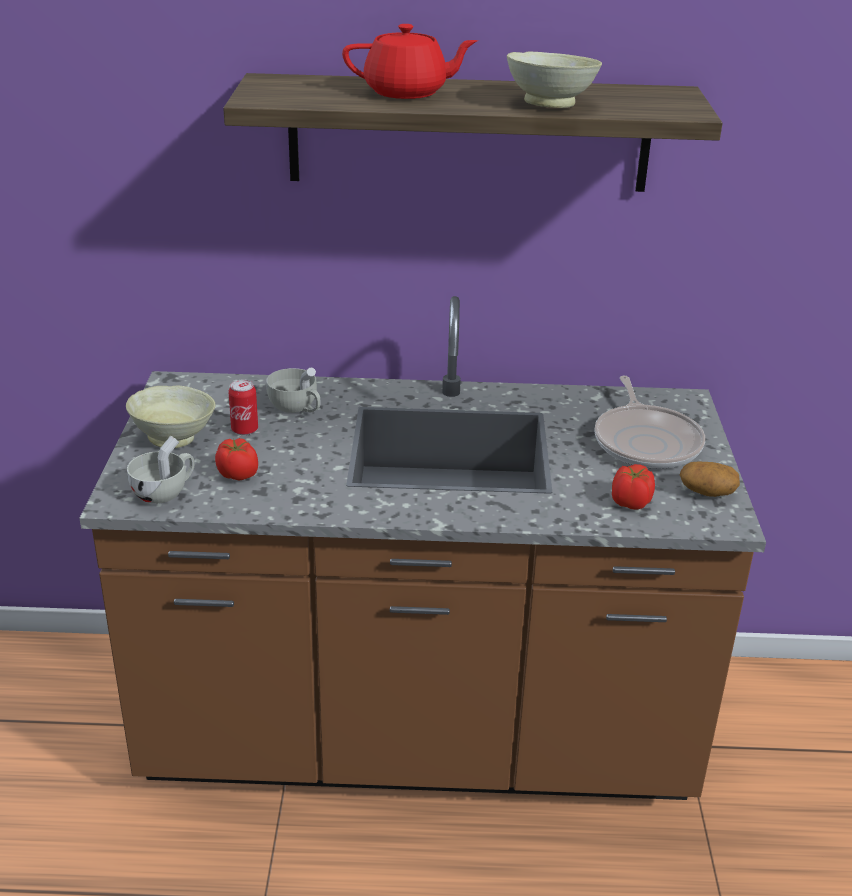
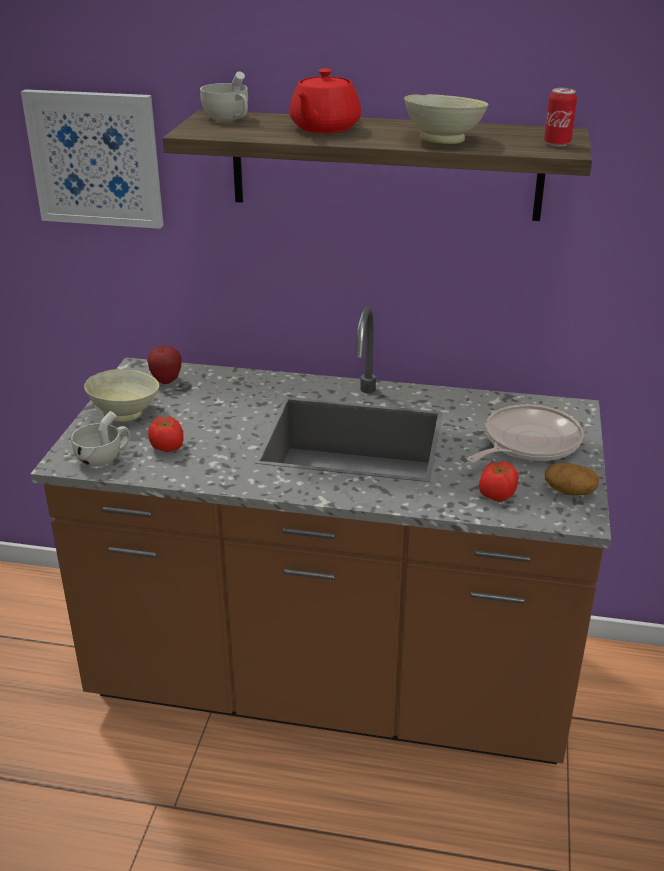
camera: 10 degrees right, 0 degrees up
(117, 134) = (96, 159): none -> picture
(212, 396) = (166, 380): none -> apple
(244, 430) = (184, 410): can -> can (557, 143)
(297, 408) = (233, 395): white cup -> white cup (229, 119)
(407, 92) = (324, 128): red teapot -> red teapot turned 105 degrees clockwise
(646, 441) = (527, 443): frying pan -> frying pan turned 135 degrees counterclockwise

